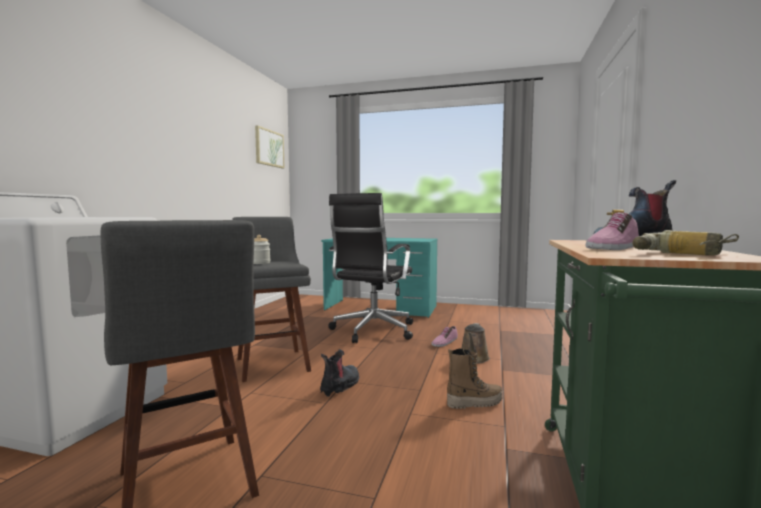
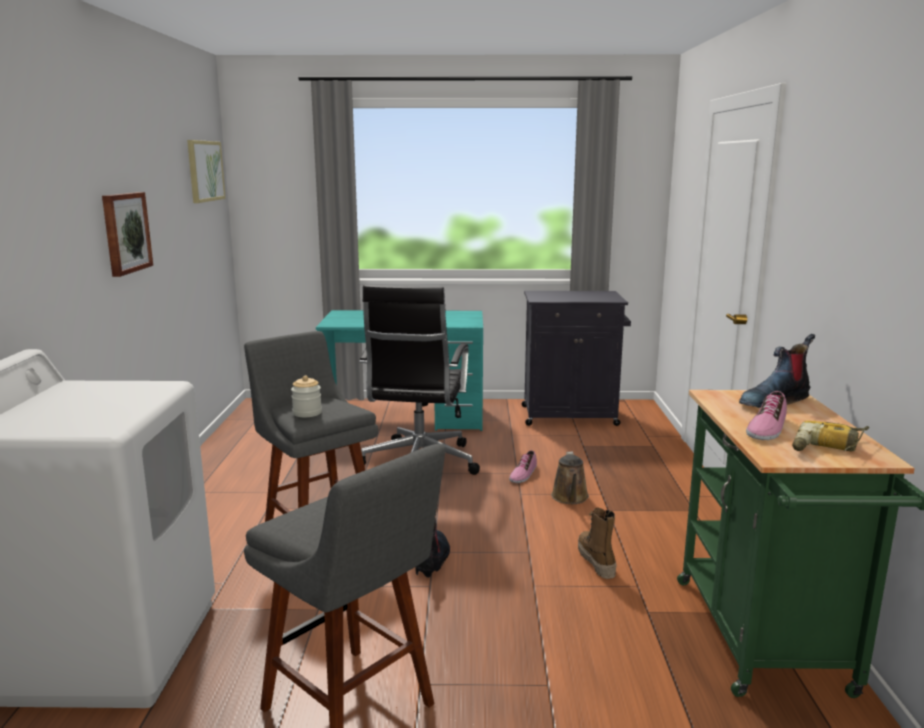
camera: 15 degrees left, 10 degrees up
(190, 160) = (125, 232): none -> picture
(474, 403) = (596, 561): boot -> boot turned 75 degrees counterclockwise
(499, 314) = (571, 415): none -> black cabinet

